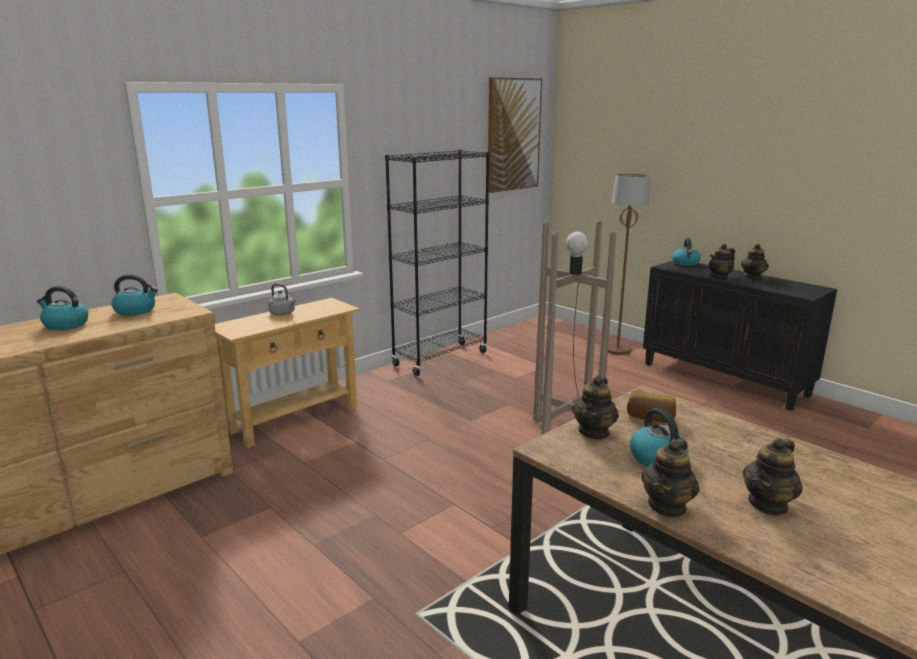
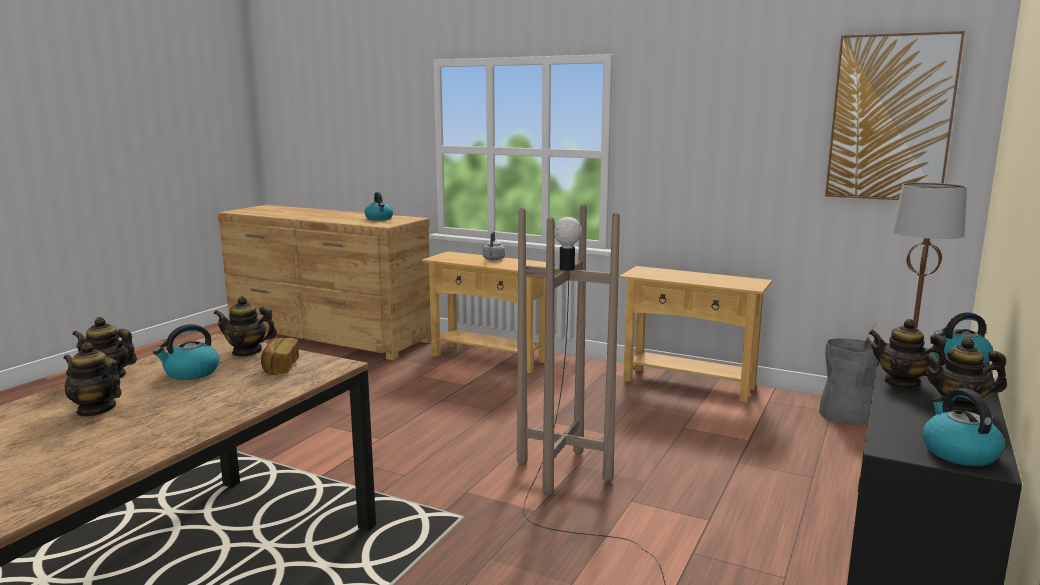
camera: 70 degrees right, 5 degrees down
(65, 325) = (343, 215): kettle -> kettle (958, 452)
(440, 359) = (688, 384): black bookcase -> beige console table
(525, 334) = (845, 415): none -> grey trash can

